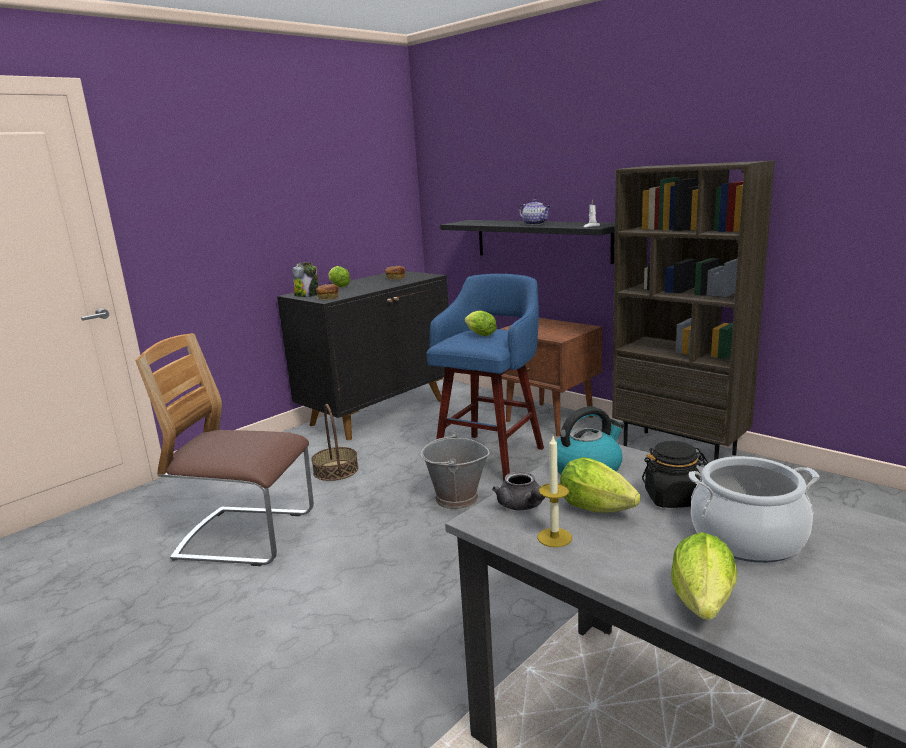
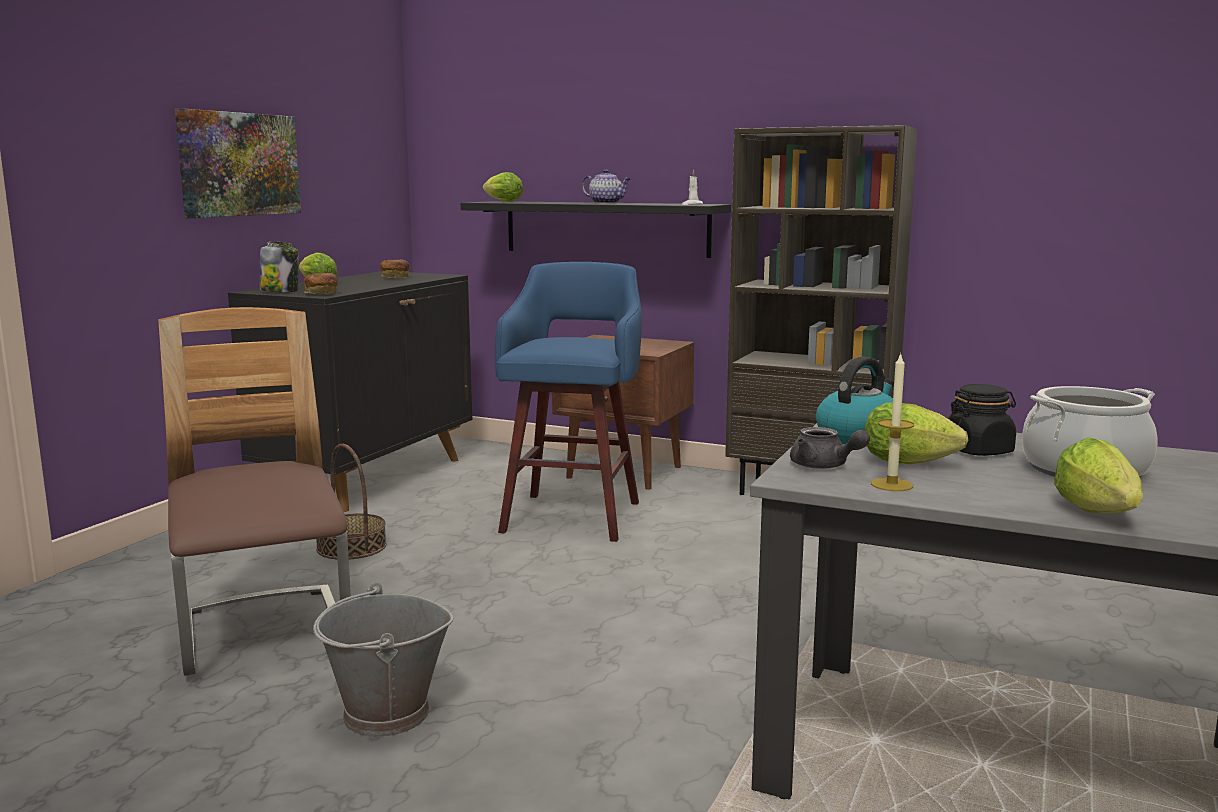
camera: 20 degrees left, 5 degrees down
(246, 536) = (264, 633): chair -> chair turned 75 degrees clockwise
(283, 211) = (239, 164): none -> picture
(456, 498) = (557, 563): grey bucket -> grey bucket (386, 714)
(479, 334) = (564, 340): lettuce -> lettuce (501, 201)

